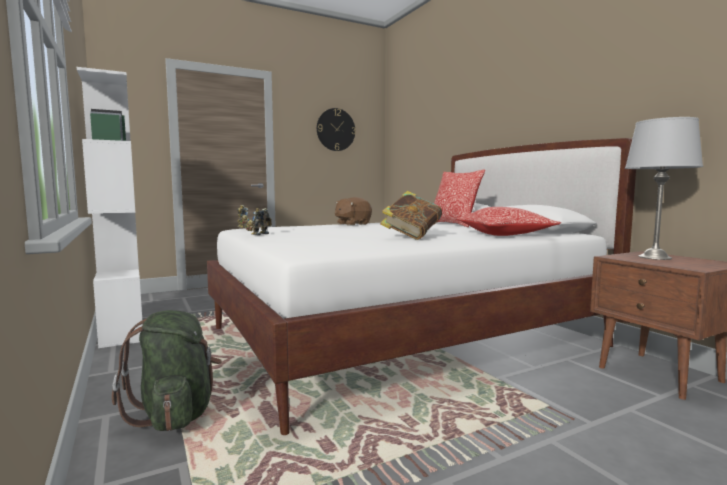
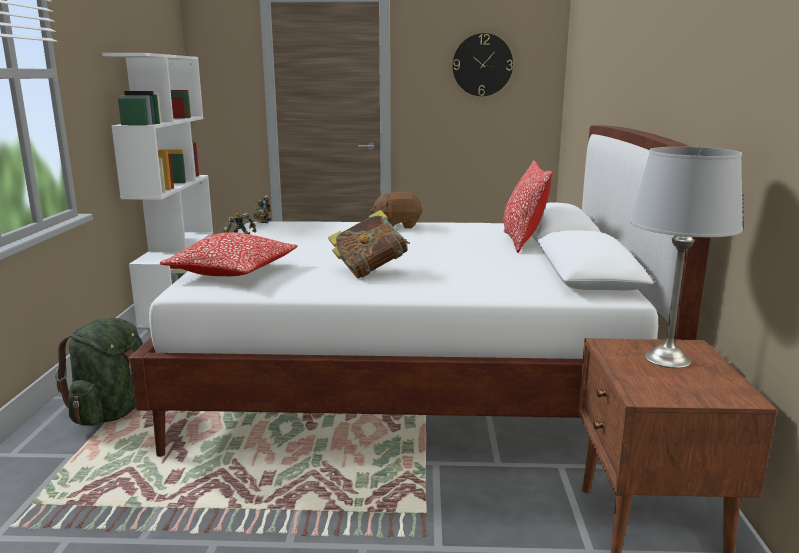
camera: 30 degrees right, 10 degrees up
(504, 234) = (497, 282): pillow -> pillow (233, 271)

